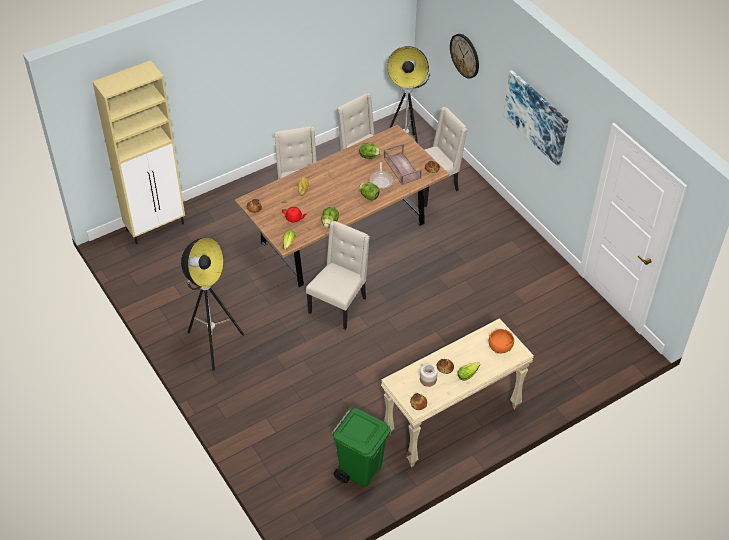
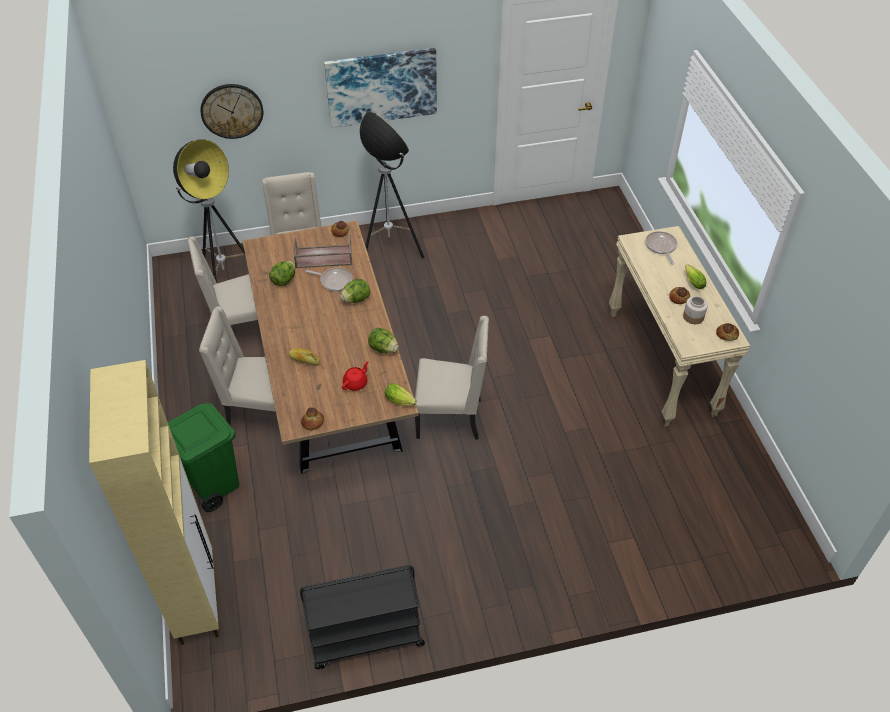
camera: 70 degrees left, 0 degrees up
(154, 309) = (365, 638): none -> black cart
(213, 344) = (463, 575): floor lamp -> floor lamp (389, 252)
(339, 305) = (451, 417): beige chair -> beige chair turned 135 degrees clockwise
(360, 470) = (710, 464): green trash can -> green trash can (212, 485)
(500, 347) = (661, 247): orange bowl -> frying pan

